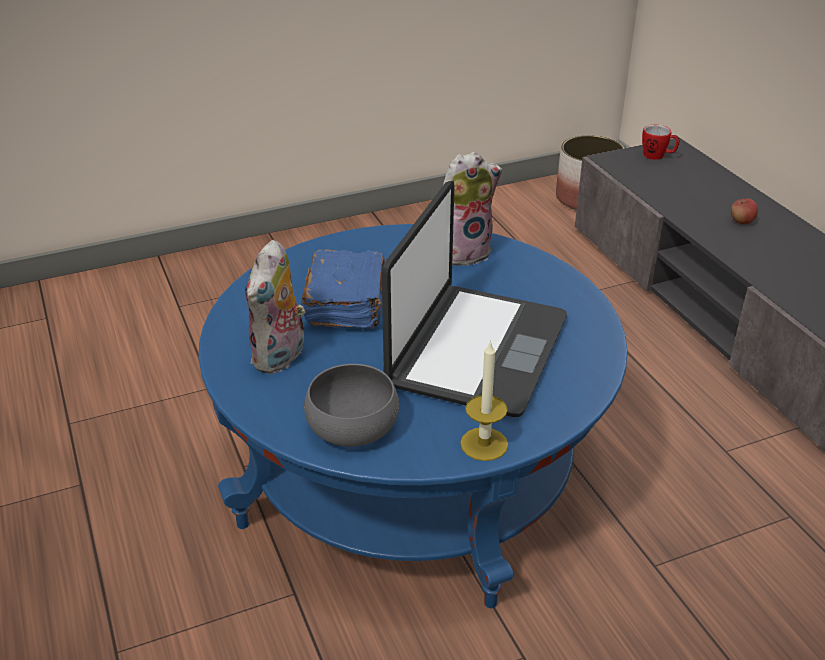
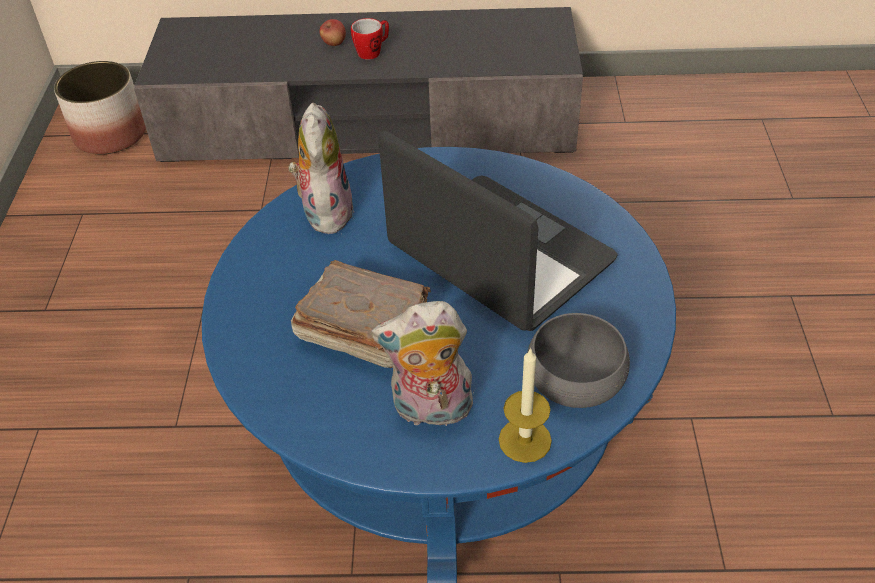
camera: 65 degrees left, 10 degrees up
(281, 358) = (430, 411): plush toy -> plush toy turned 135 degrees clockwise
(347, 304) = (362, 329): blue book -> brown book
(484, 444) = (639, 293): candle -> candle (525, 440)
(657, 156) = (183, 43): mug -> mug (373, 51)

